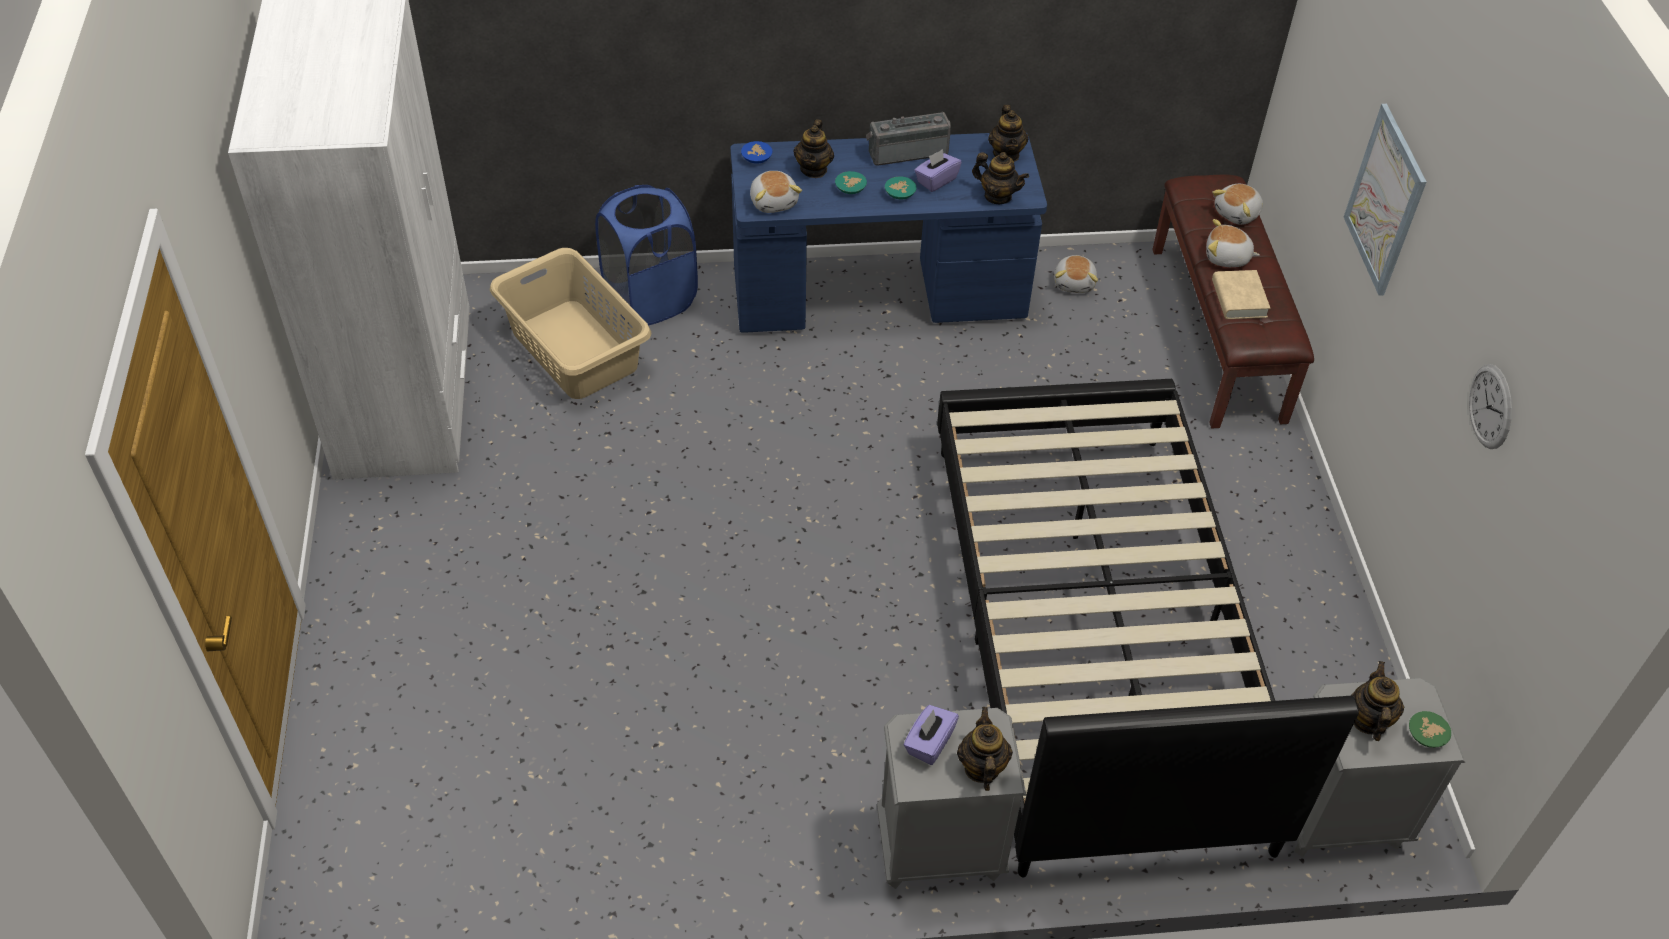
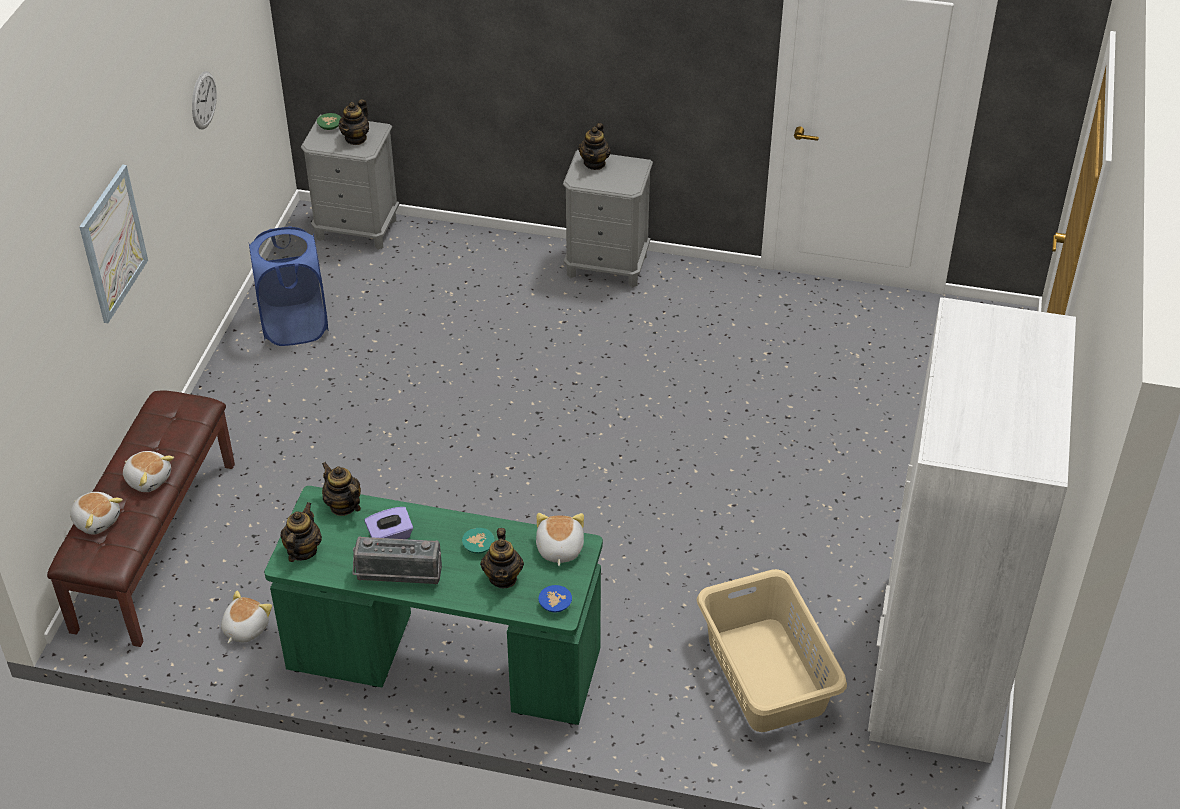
camera: 160 degrees left, 5 degrees down
(650, 299) = (676, 715): blue laundry basket -> blue laundry basket (294, 325)
(814, 169) = (503, 577): teapot -> teapot turned 150 degrees clockwise
(879, 295) = (444, 662): blue desk -> green desk
(898, 194) = (435, 529): turquoise bowl -> none
(929, 743) = (619, 178): purple tissue box -> none
(1093, 636) = (437, 347): black bed -> none
(1238, 213) = (97, 520): plush toy -> plush toy turned 60 degrees clockwise
(1239, 299) = (174, 439): beige book -> none

